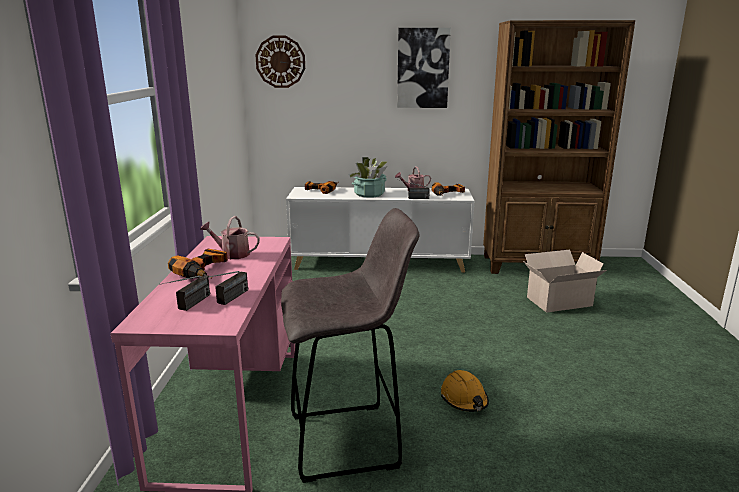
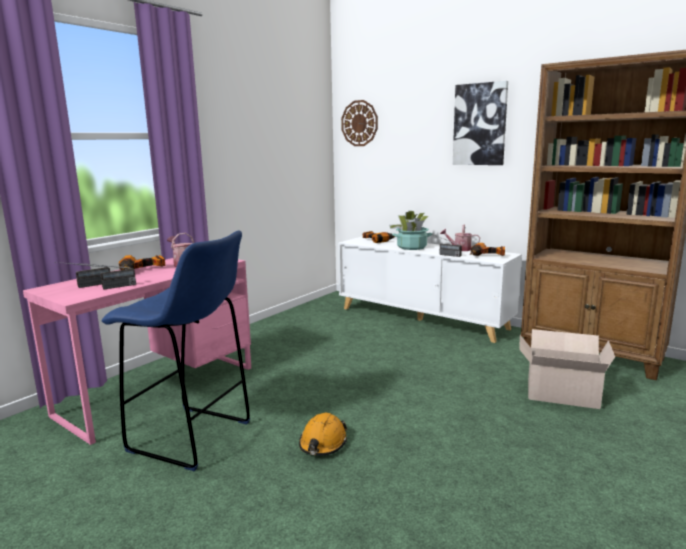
camera: 35 degrees right, 5 degrees down
(348, 440) = (193, 437): grey stool -> blue stool

